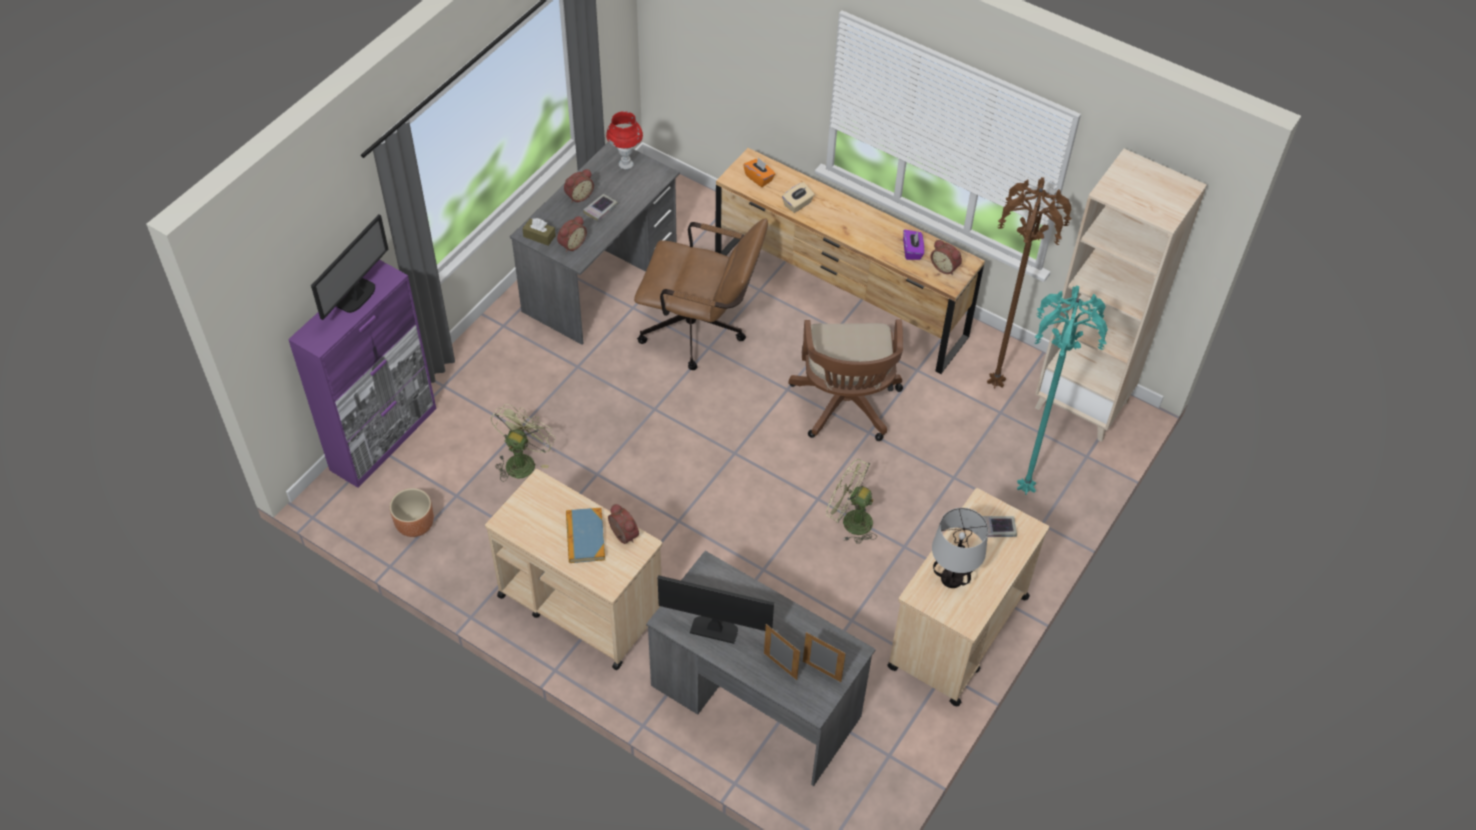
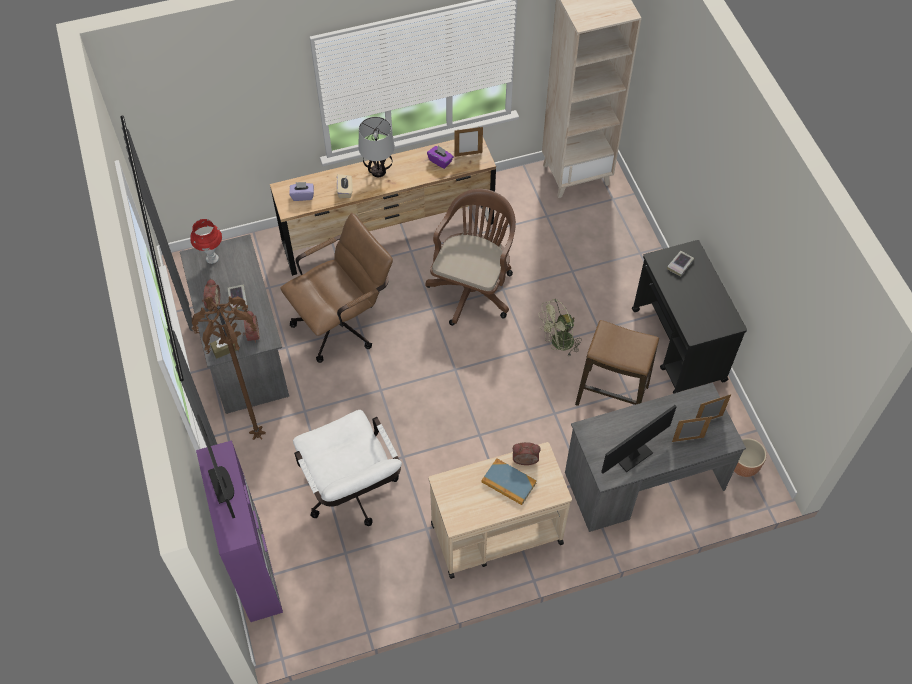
camera: 50 degrees left, 5 degrees up
(414, 524) = (346, 594): brown planter -> brown planter (743, 466)
(522, 460) = (352, 494): green fan -> white office chair
(759, 178) = (302, 196): orange tissue box -> purple tissue box
(833, 608) = (612, 396): none -> stool
(845, 406) = (473, 287): brown office chair -> brown office chair turned 105 degrees counterclockwise
(945, 267) = (468, 154): alarm clock -> picture frame
(952, 579) = (697, 311): table lamp -> table lamp (379, 172)
(957, 632) = (678, 345): beige cart -> black cart
(995, 386) = (526, 204): brown floor lamp -> brown floor lamp (259, 436)
(1023, 489) = (609, 244): turquoise floor lamp -> none

